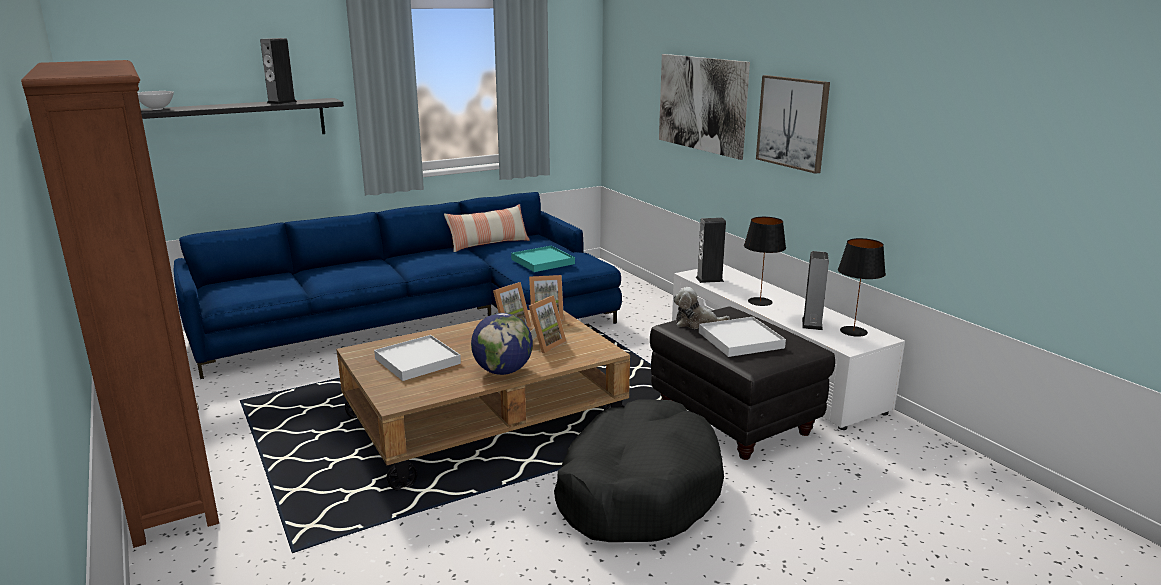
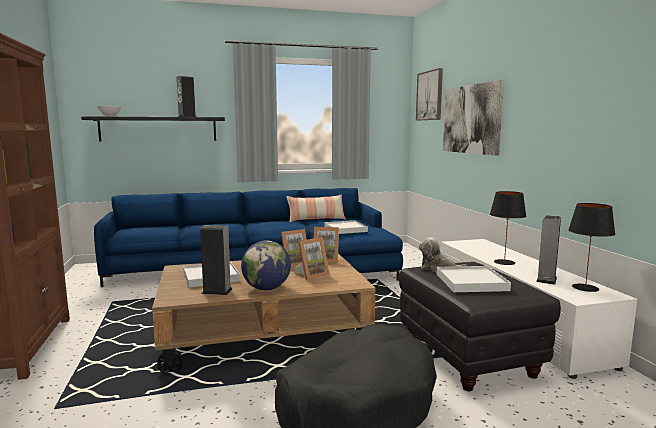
camera: 15 degrees right, 10 degrees down
(543, 261) = (345, 229): turquoise tray -> white tray
(709, 279) = (467, 246): speaker -> speaker (217, 291)
(793, 122) = (536, 119): picture -> picture (430, 95)

